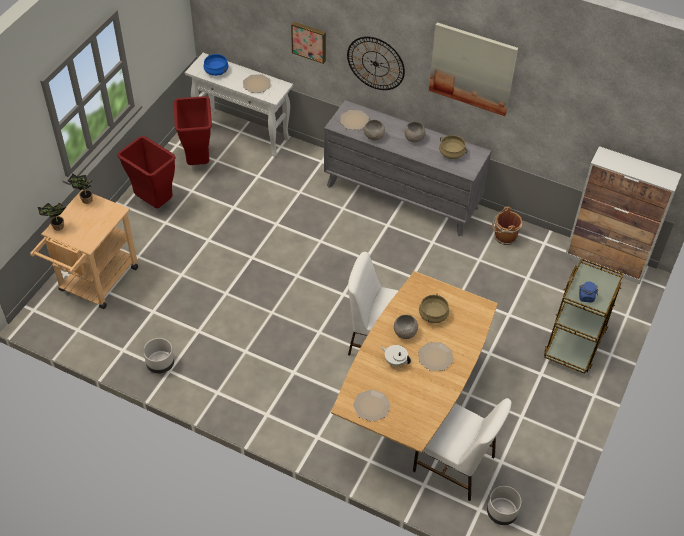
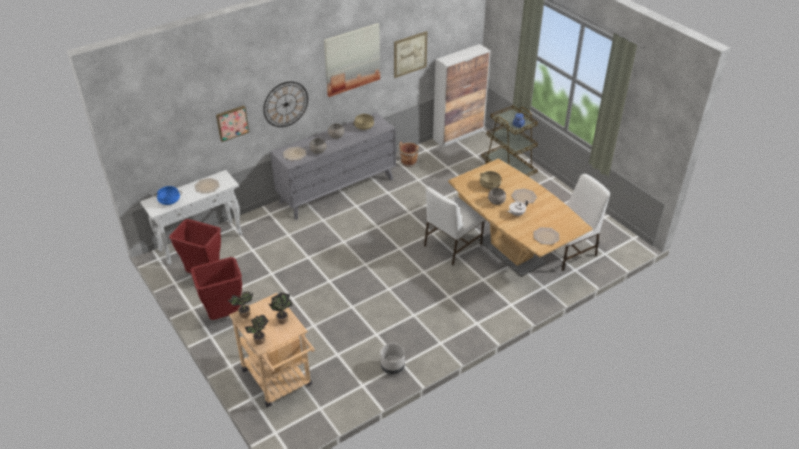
camera: 60 degrees left, 10 degrees down
(95, 229) = (282, 319): none -> potted plant
(502, 513) = (611, 245): grey planter -> none
(561, 115) = (410, 54): none -> picture

